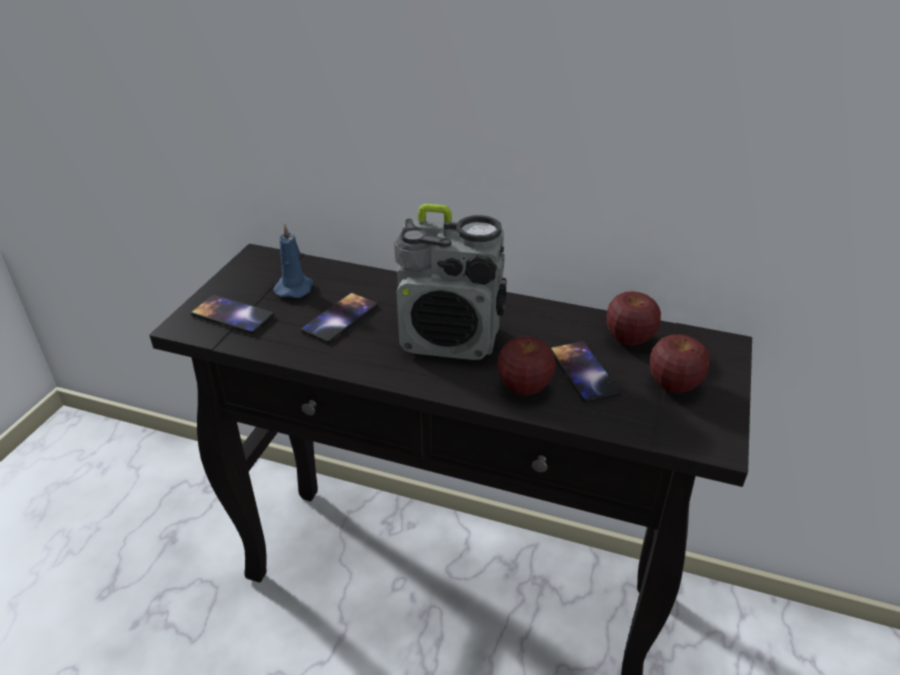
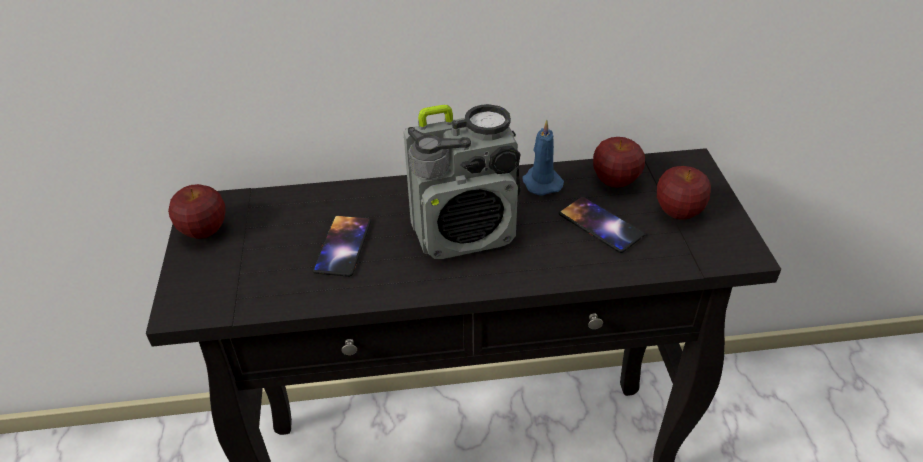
camera: 25 degrees left, 5 degrees up
(232, 315) = (225, 280): phone -> none
(295, 287) = (270, 228): blue candle -> blue candle (541, 182)
(523, 387) = (561, 257): apple -> apple (203, 230)

